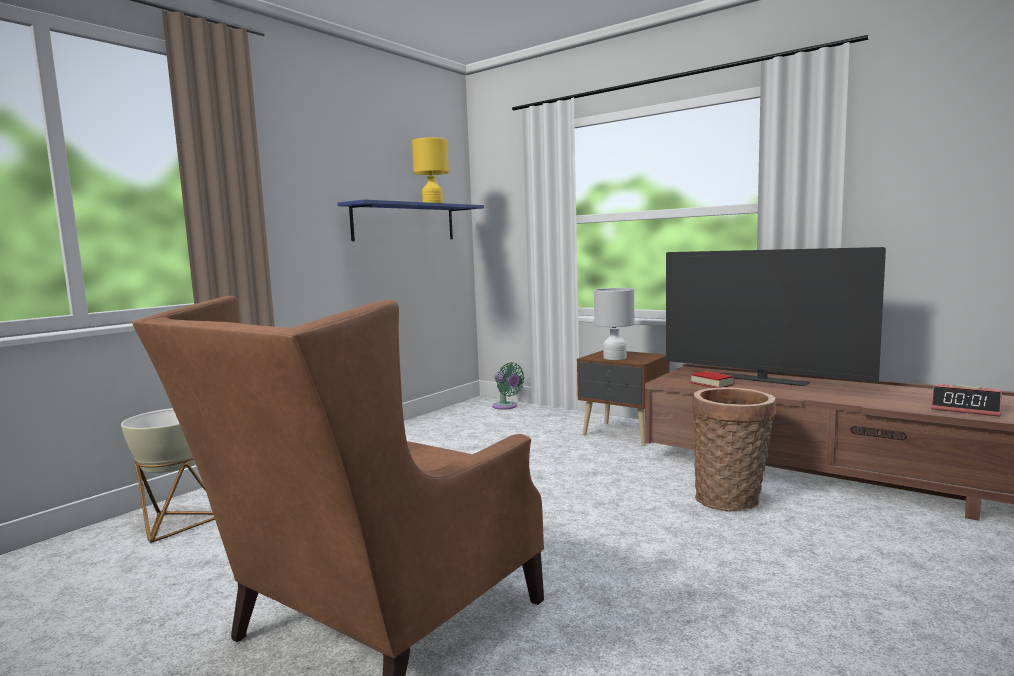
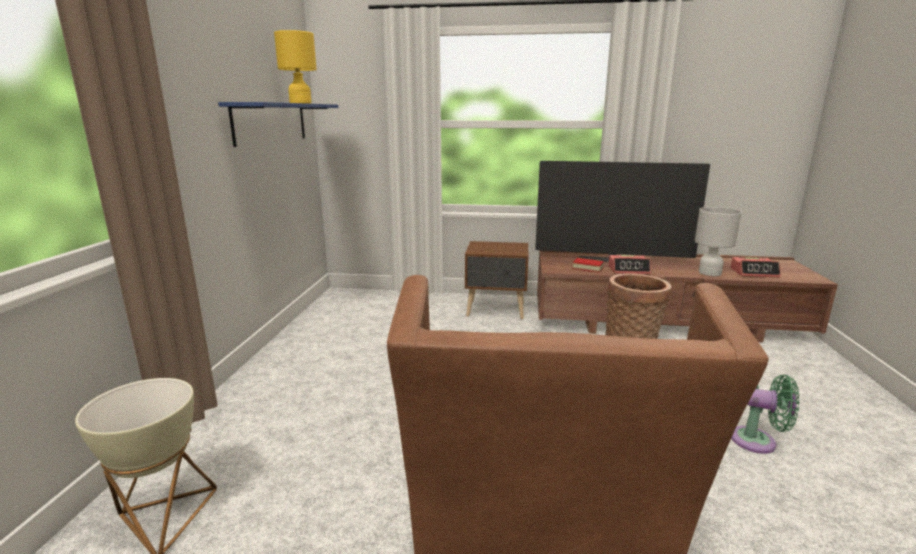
camera: 30 degrees left, 10 degrees up
(506, 406) = (369, 296): green fan -> green fan (758, 441)
(614, 358) = (495, 250): grey table lamp -> grey table lamp (710, 273)
(764, 390) = (628, 270): none -> alarm clock

